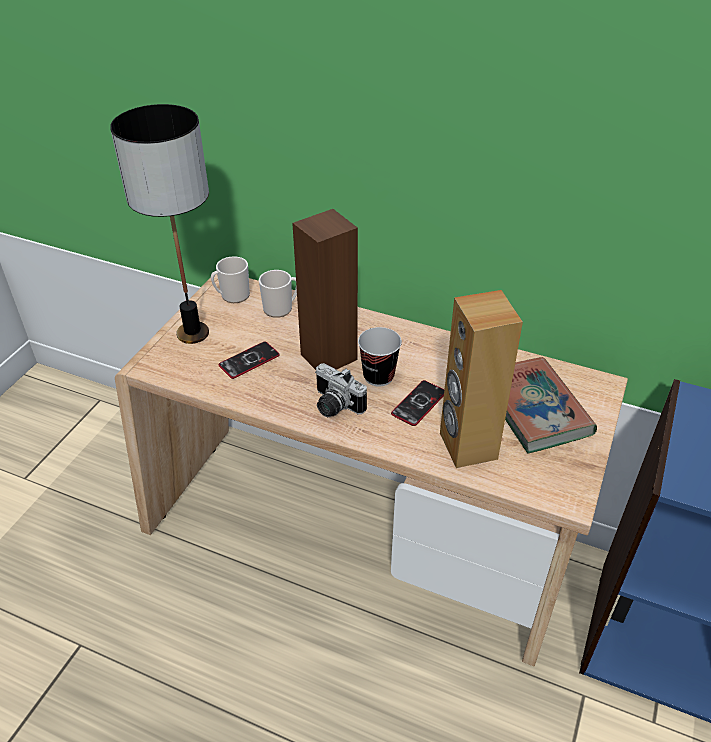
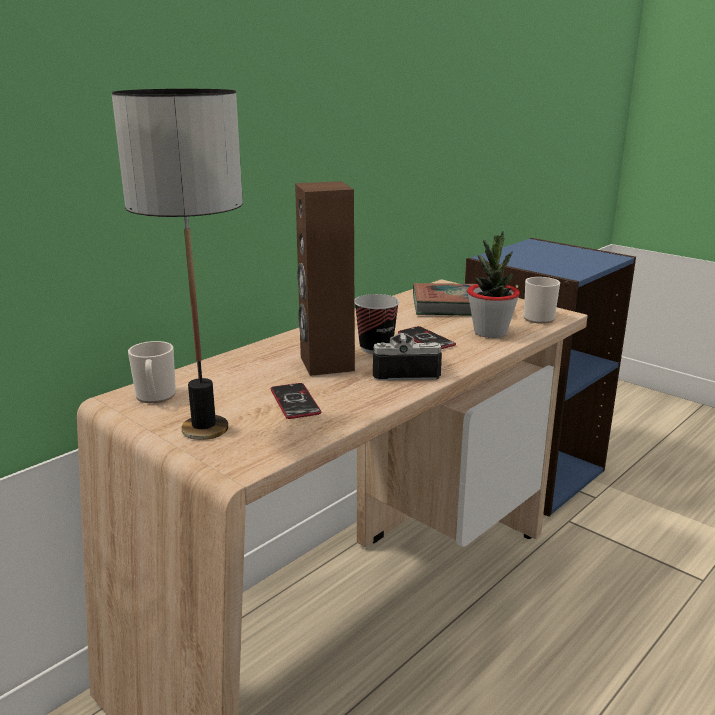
camera: 70 degrees left, 20 degrees down
(281, 308) = (215, 374): mug -> mug (538, 317)
(334, 406) = (405, 372): camera -> camera turned 150 degrees counterclockwise
(467, 446) = (490, 332): brown speaker -> potted plant

